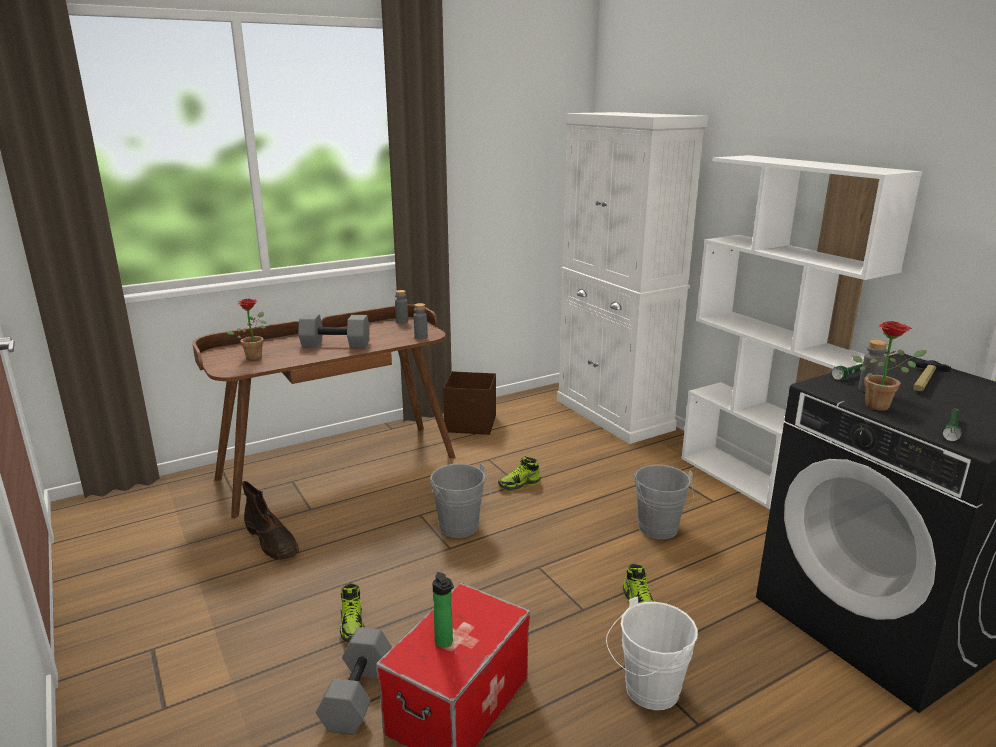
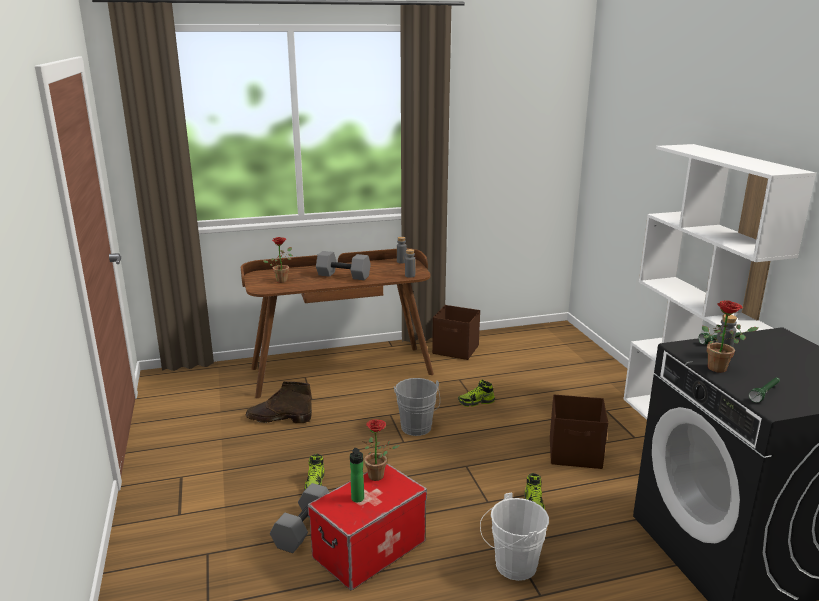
camera: 15 degrees right, 0 degrees up
(272, 542) = (278, 418): brown boot -> brown boot turned 120 degrees clockwise
(460, 603) = (379, 476): none -> potted plant
(613, 414) = (580, 355): white cabinet -> none
(659, 530) = (576, 454): grey bucket -> brown storage box
(925, 381) = (780, 353): hammer -> none

